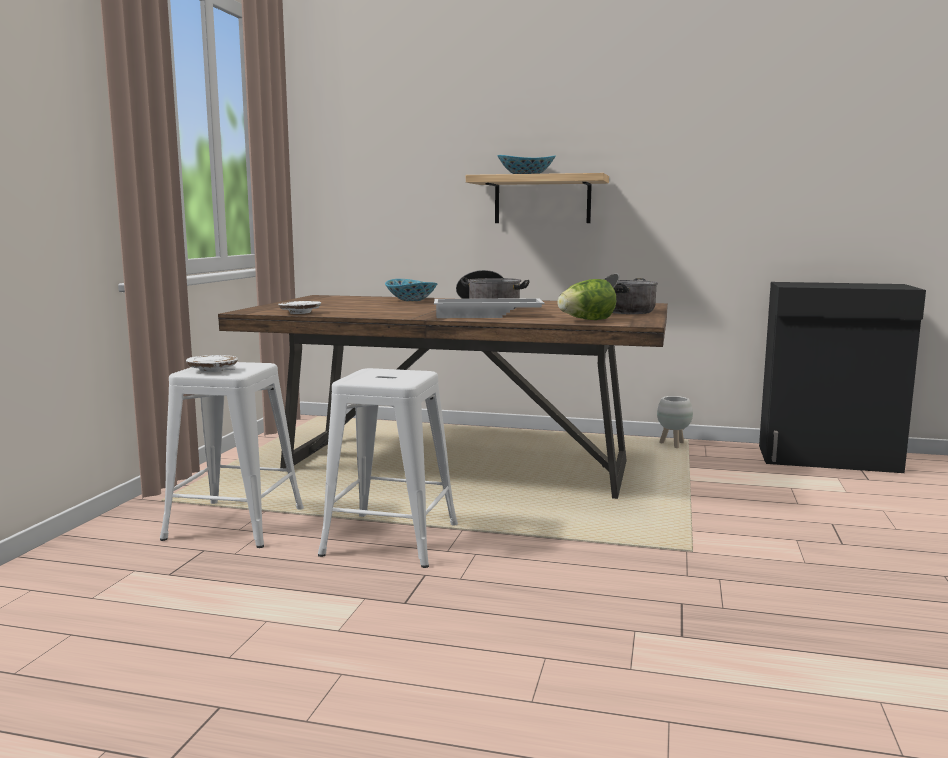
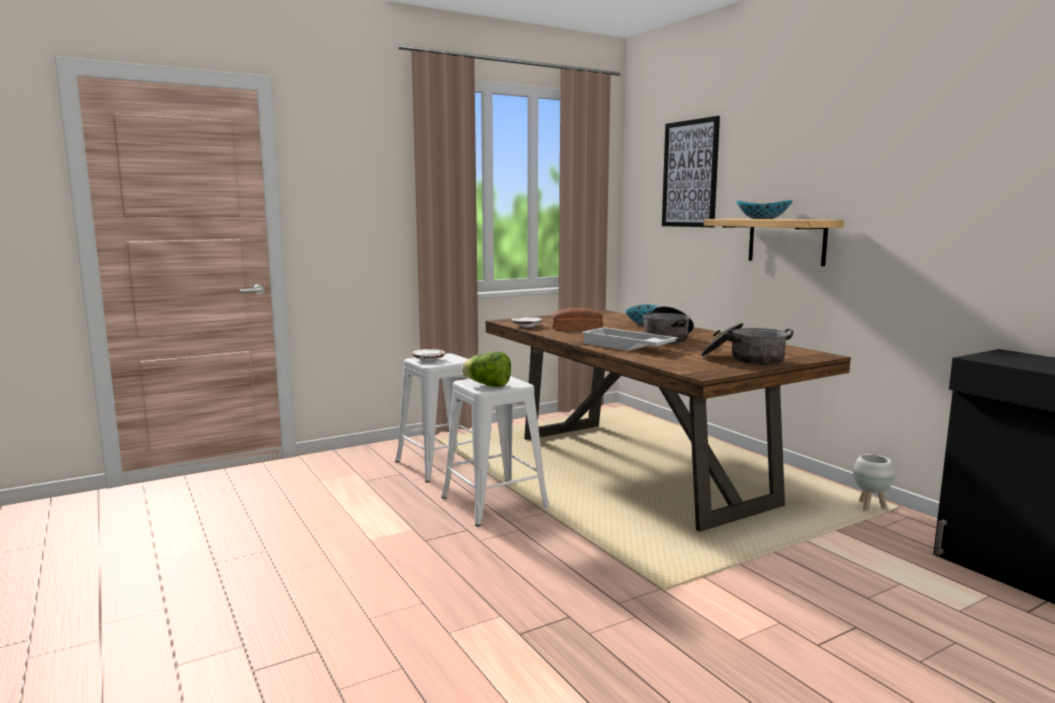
camera: 45 degrees right, 0 degrees up
(358, 308) = (576, 327): none -> bread
(402, 127) = (690, 174): none -> picture
(586, 320) = (675, 363): lettuce -> lettuce (488, 385)

